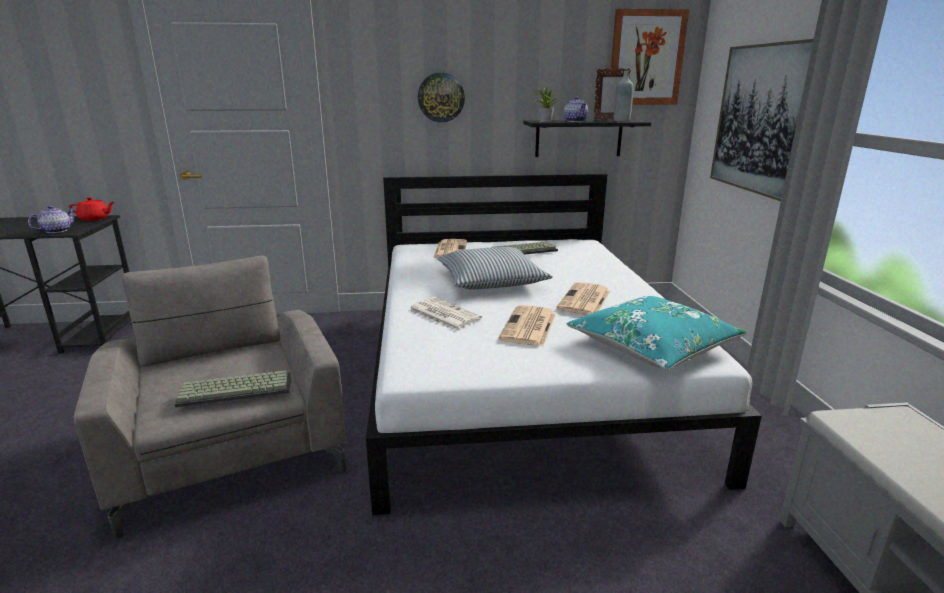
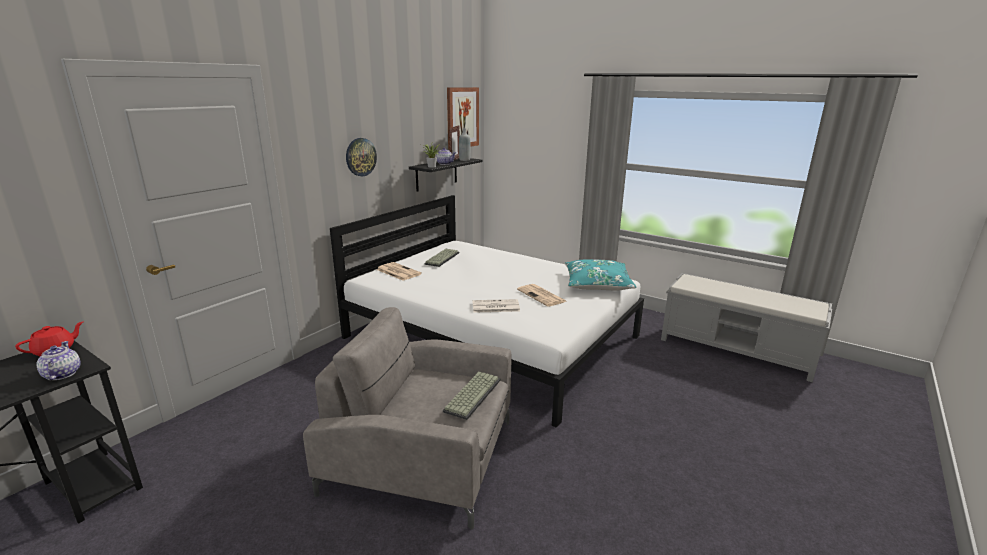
camera: 50 degrees left, 0 degrees up
(490, 281) = (469, 281): pillow -> none
(584, 300) = (533, 274): newspaper -> none
(761, 119) = (549, 154): picture -> none

